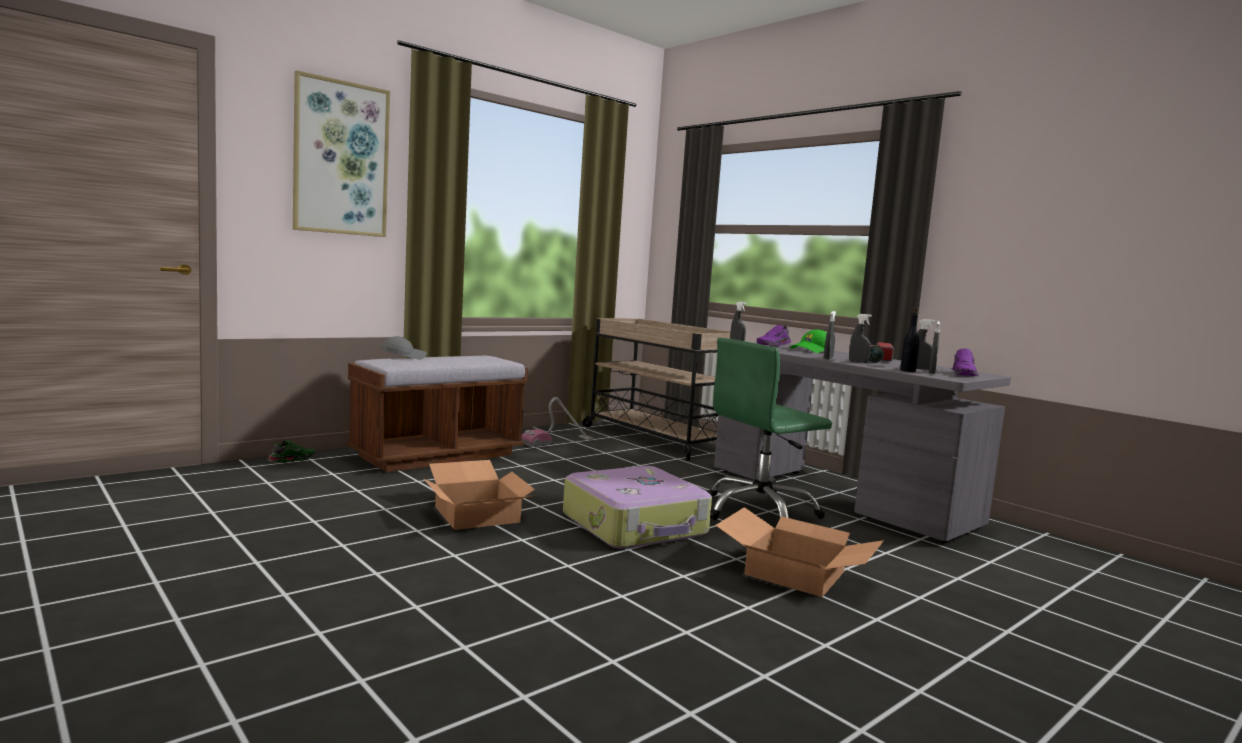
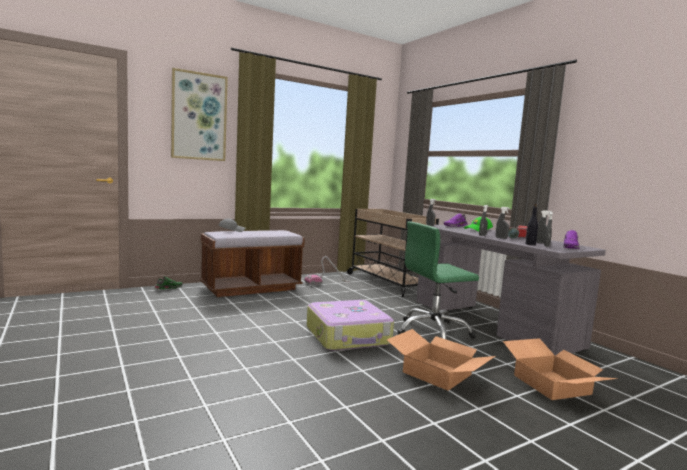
camera: 10 degrees right, 0 degrees up
(475, 514) = (254, 324): cardboard box -> cardboard box (550, 384)

